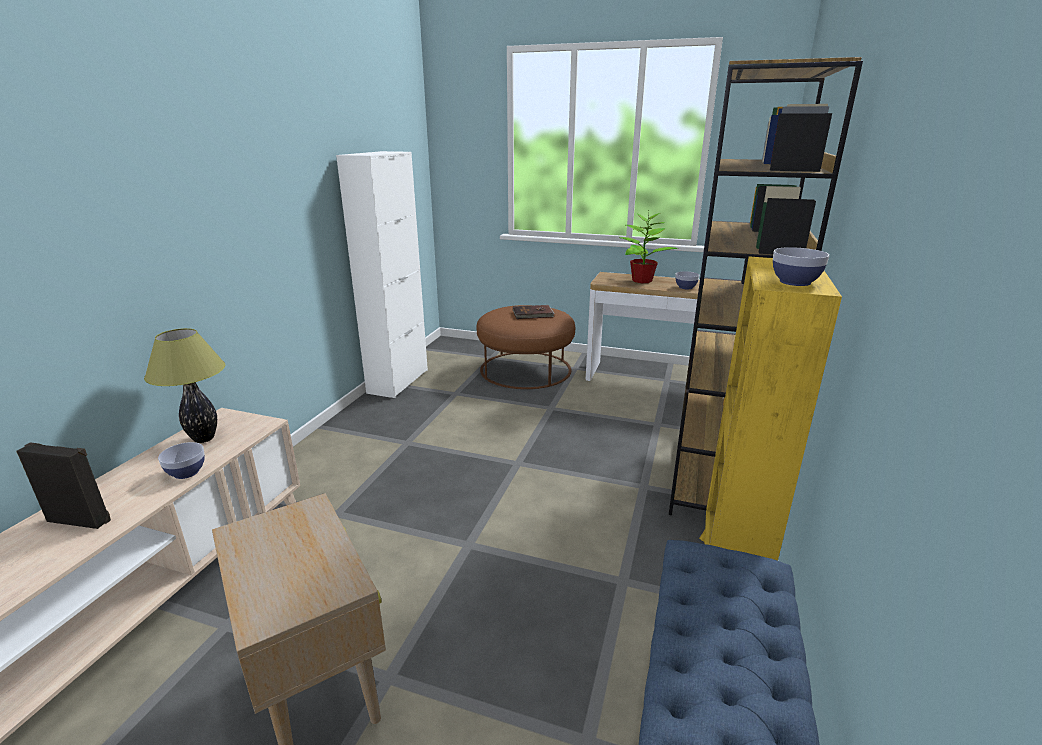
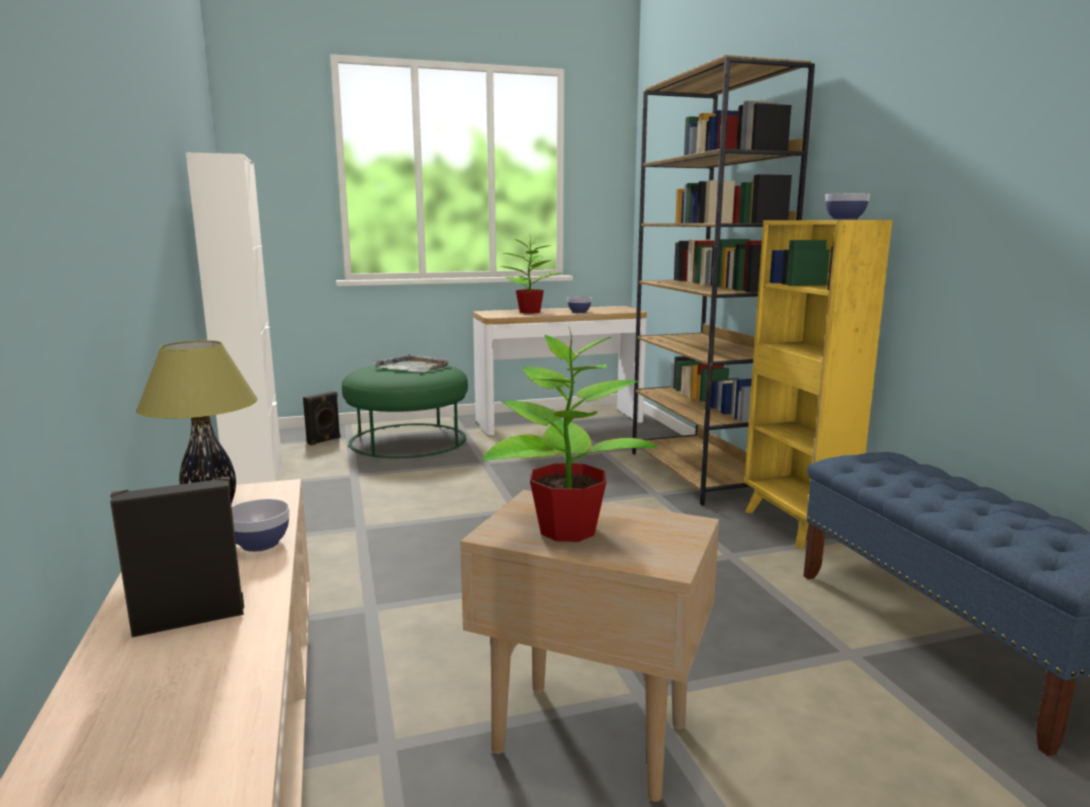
camera: 35 degrees left, 10 degrees down
(273, 549) = (566, 529): none -> potted plant
(473, 355) = (324, 440): none -> black speaker
(526, 369) = (408, 439): brown ottoman -> green ottoman
(533, 314) = (413, 367): brown book -> grey tray

